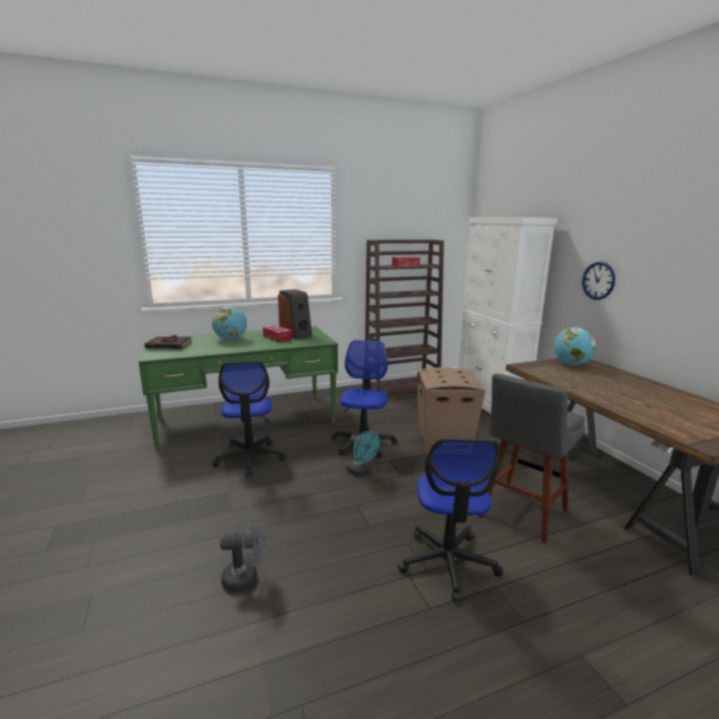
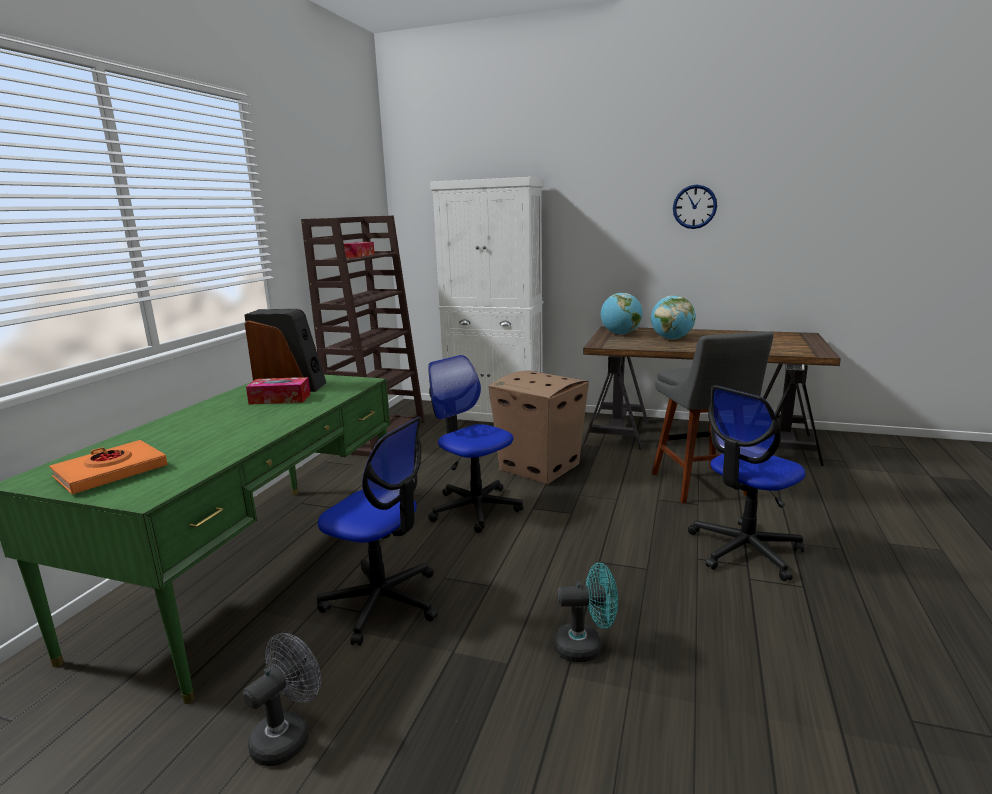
camera: 50 degrees left, 0 degrees up
(169, 346) = (111, 472): black book -> orange book
(231, 339) = (206, 424): globe -> globe (671, 339)
(246, 578) = (677, 698): grey fan -> grey fan (287, 735)
(361, 471) = (533, 532): turquoise fan -> turquoise fan (586, 646)
(448, 563) = (744, 550): office chair -> office chair turned 105 degrees clockwise
(598, 280) = (608, 243): wall clock -> wall clock (694, 206)

